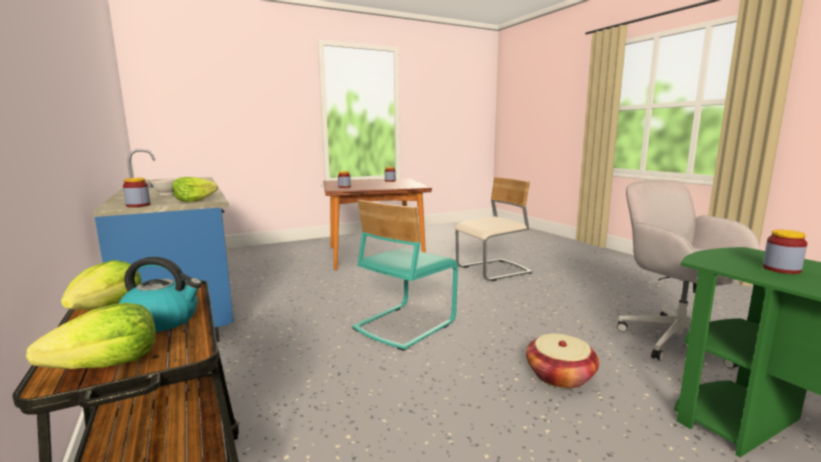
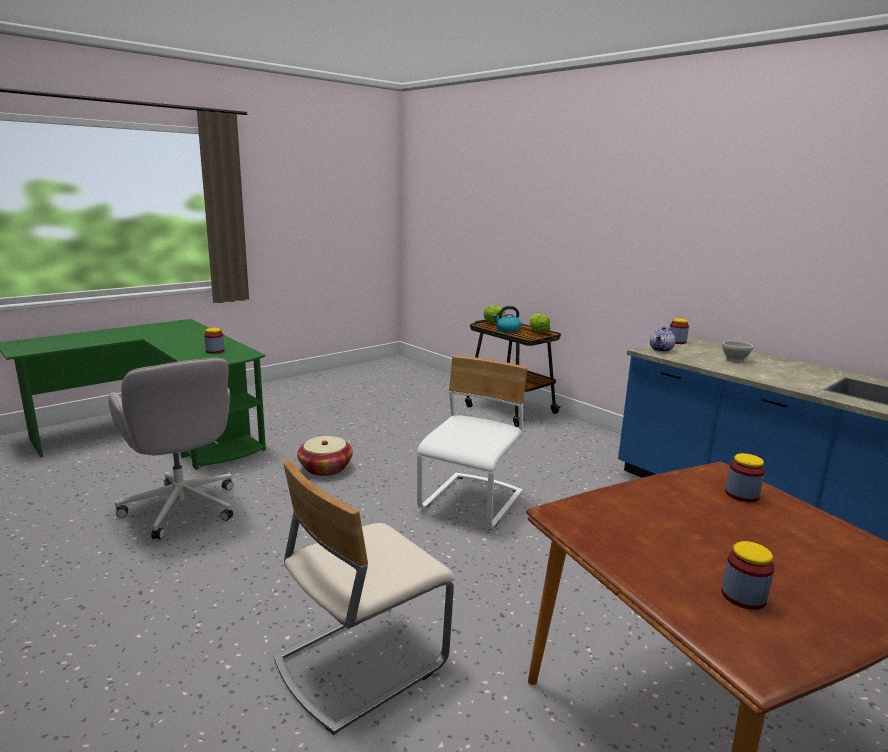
camera: 165 degrees right, 5 degrees up
(194, 200) = (661, 350): lettuce -> teapot
(404, 325) = (472, 502): turquoise chair -> white chair

